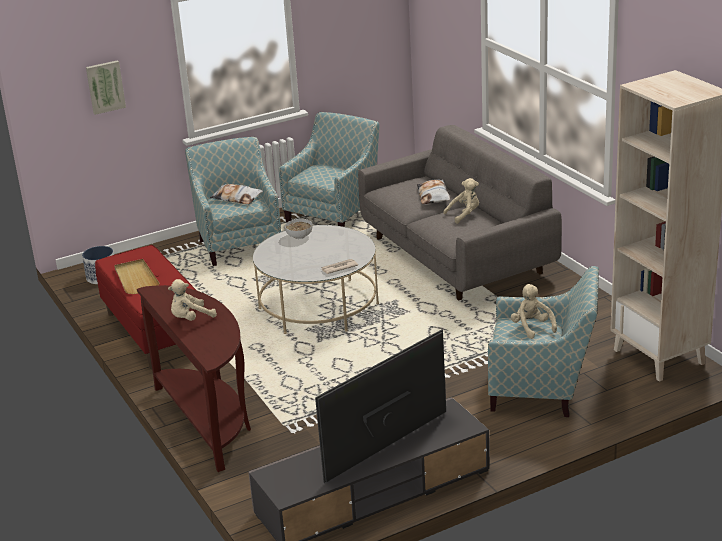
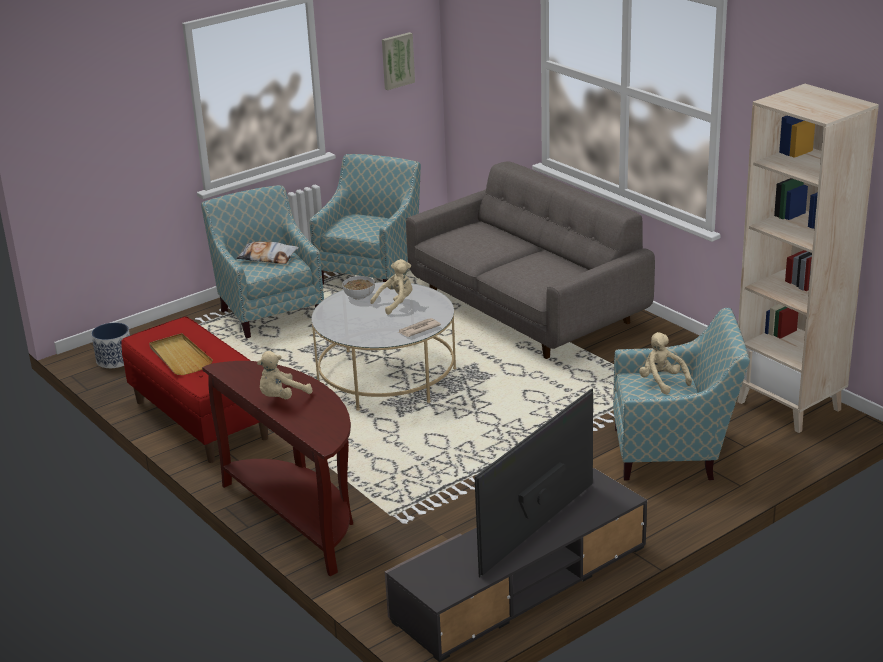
camera: 10 degrees left, 0 degrees up
(105, 86) = (110, 132): picture -> picture (397, 60)
(434, 196) = (499, 242): pillow -> none
(464, 215) = (541, 261): beige plush toy -> beige plush toy (396, 303)

